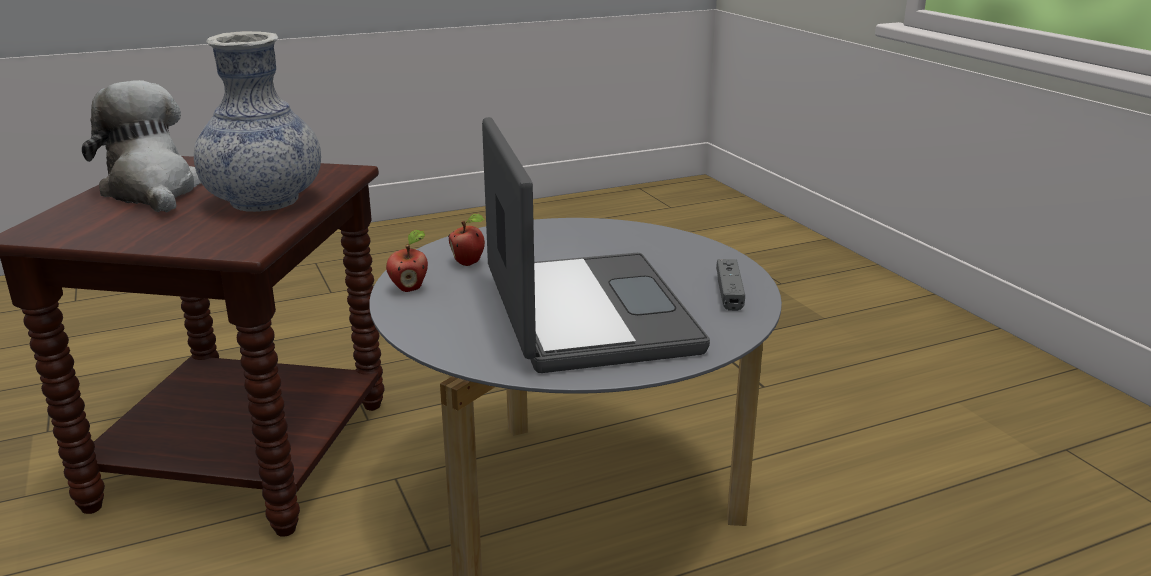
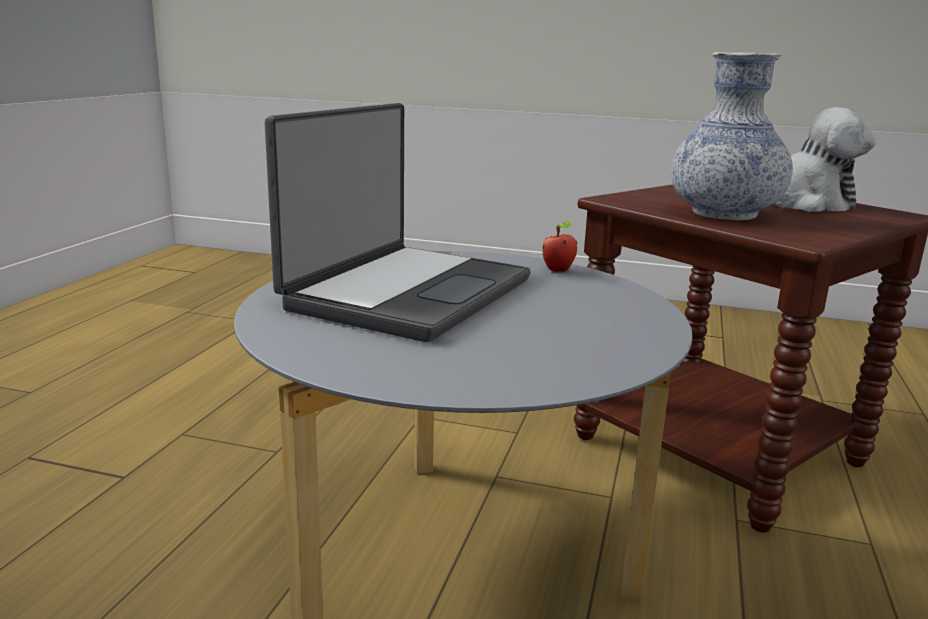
camera: 130 degrees right, 5 degrees down
(469, 263) = (583, 294): apple -> none
(584, 314) = (406, 293): laptop -> laptop turned 90 degrees counterclockwise
(729, 292) = (322, 346): grey game controller -> none

